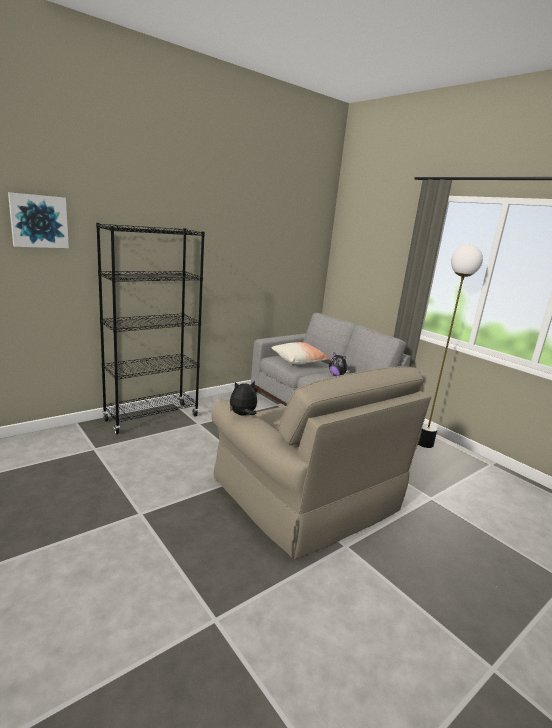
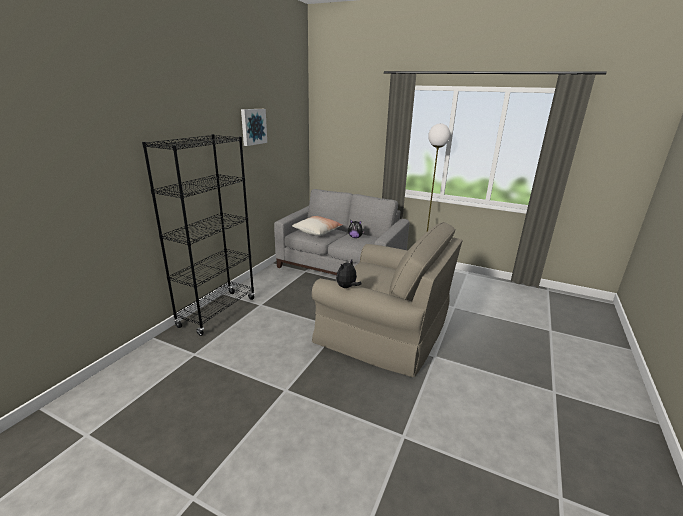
camera: 25 degrees left, 5 degrees up
(39, 221) = (88, 149): picture -> picture (253, 126)

